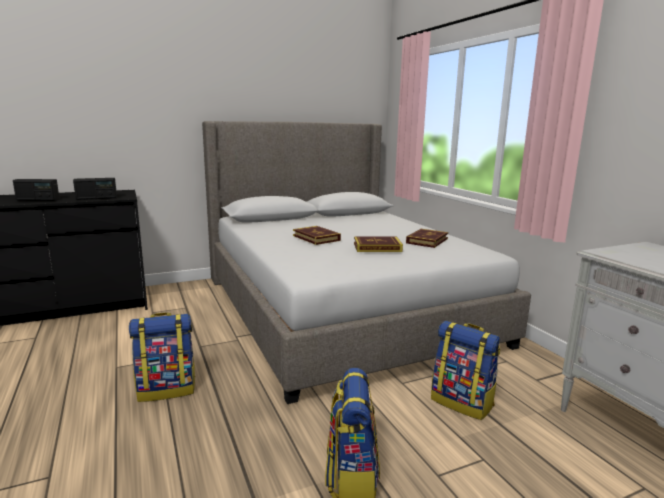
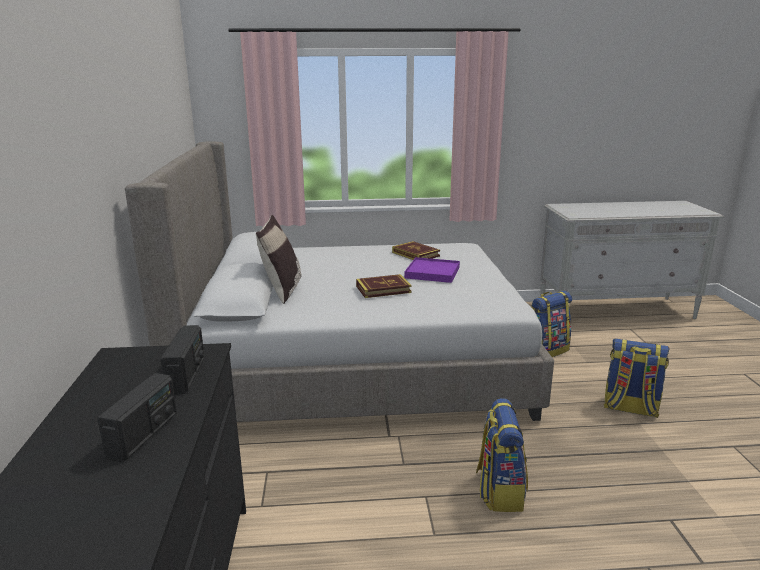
camera: 70 degrees left, 5 degrees up
(297, 221) = (281, 290): none -> pillow
(377, 247) = (432, 273): book -> purple tray

